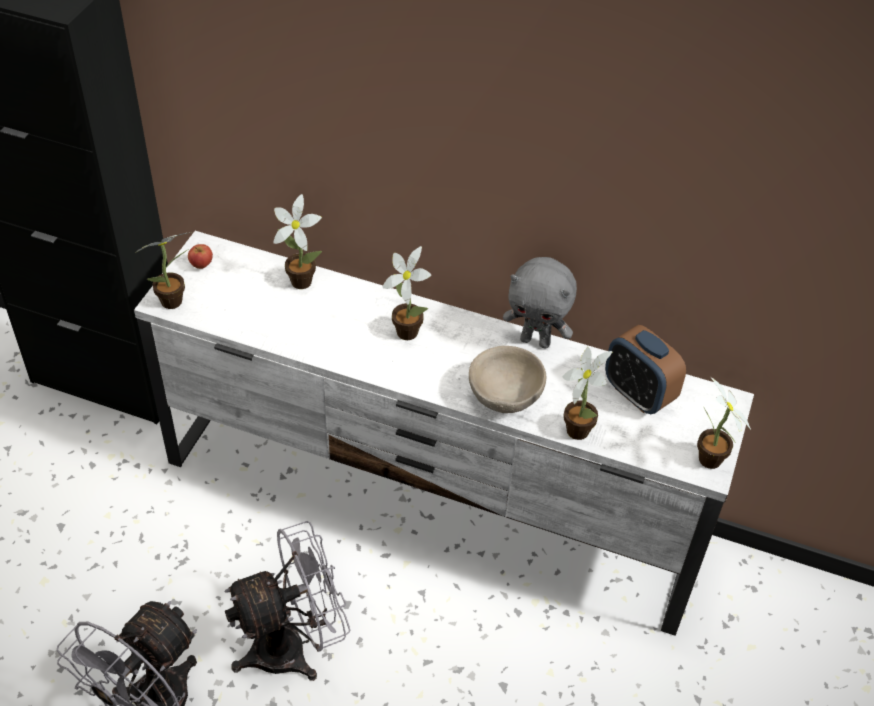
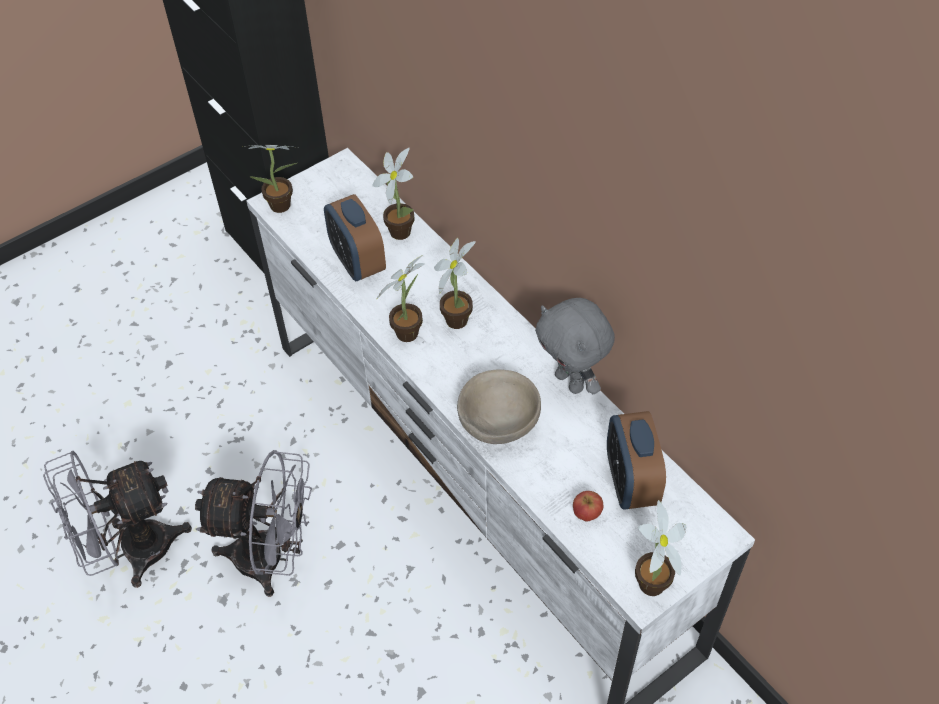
camera: 35 degrees right, 5 degrees up
(201, 265) = (329, 182): apple -> apple (587, 513)
(283, 321) = (357, 262): none -> alarm clock
(578, 427) = (544, 487): potted plant -> potted plant (410, 331)

